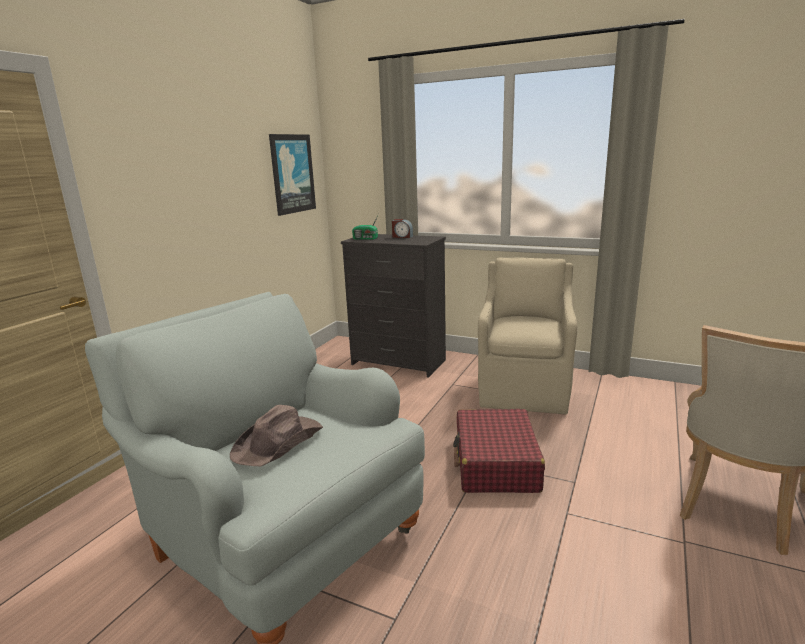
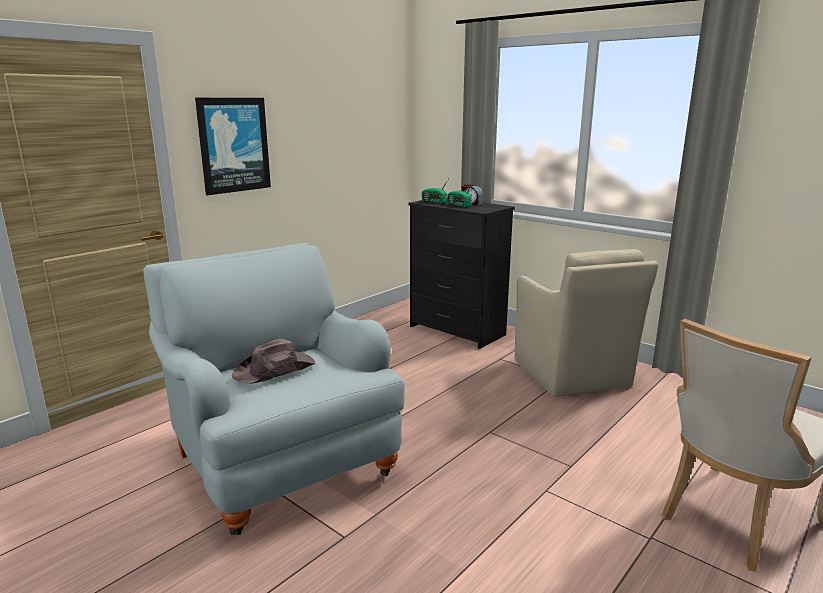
camera: 15 degrees right, 0 degrees up
(292, 174) = (373, 133): picture -> picture (233, 145)
(393, 240) = (459, 205): none -> radio
(496, 463) = (501, 436): red suitcase -> none
(524, 389) = (572, 375): beige armchair -> beige armchair turned 135 degrees clockwise

